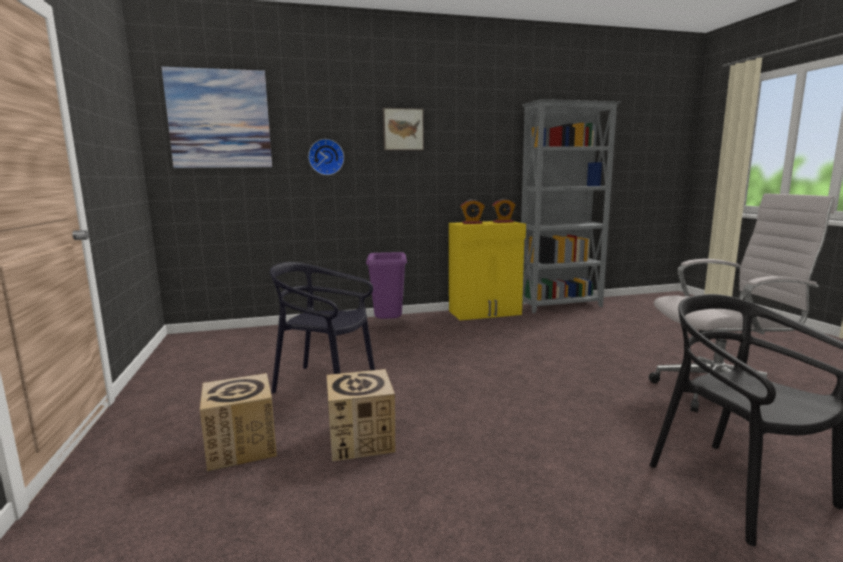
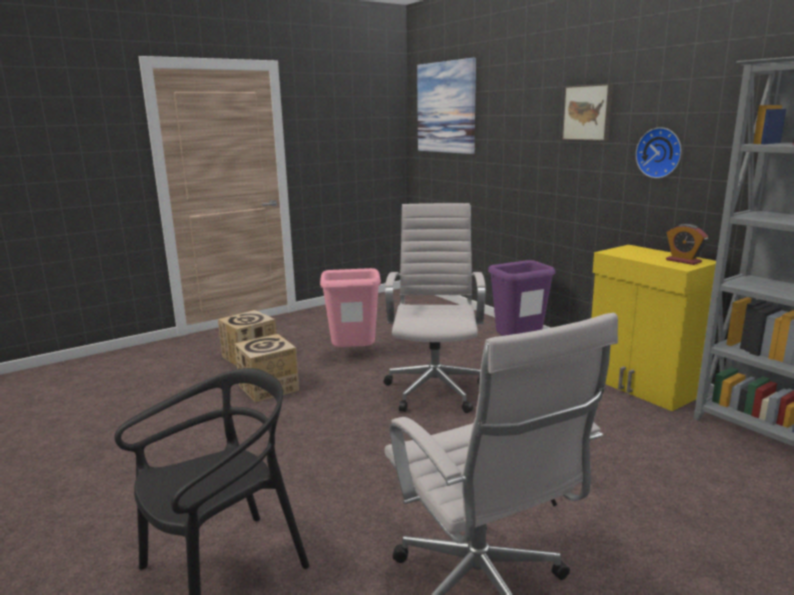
camera: 70 degrees right, 5 degrees up
(325, 383) = (354, 355): black chair -> pink trash can
(326, 157) = (513, 145): wall clock -> wall clock (660, 152)
(440, 362) = (435, 389): none -> white office chair
(472, 223) = (636, 252): alarm clock -> none

